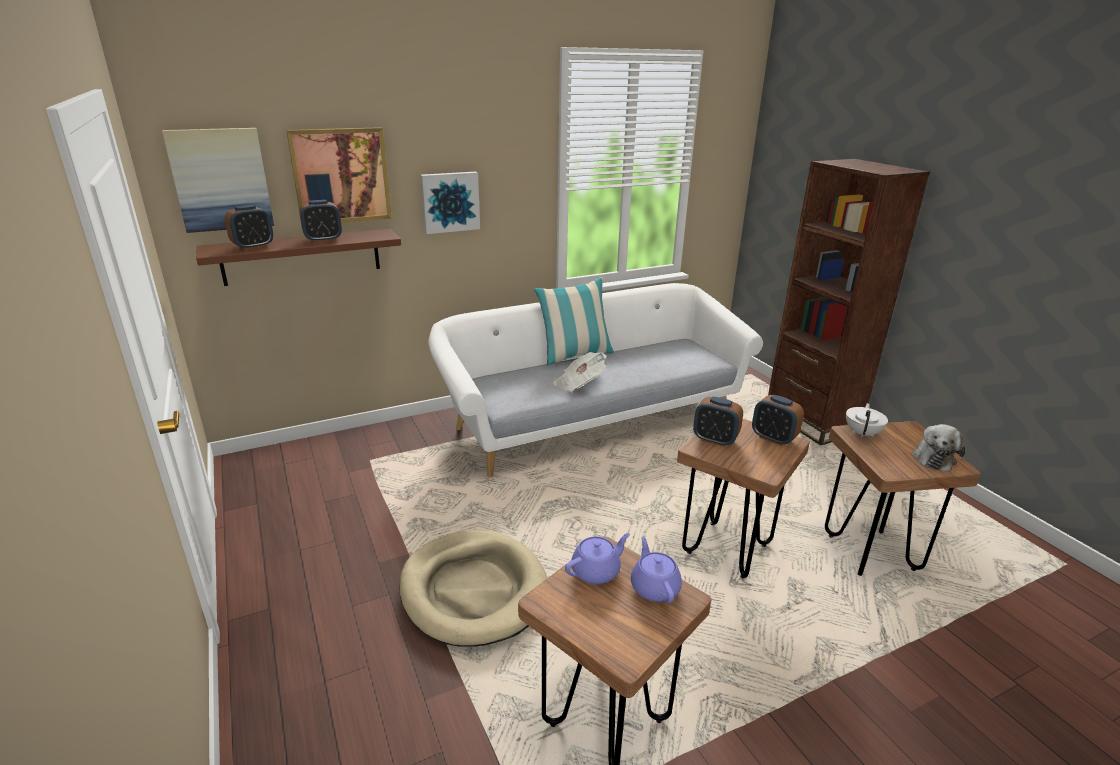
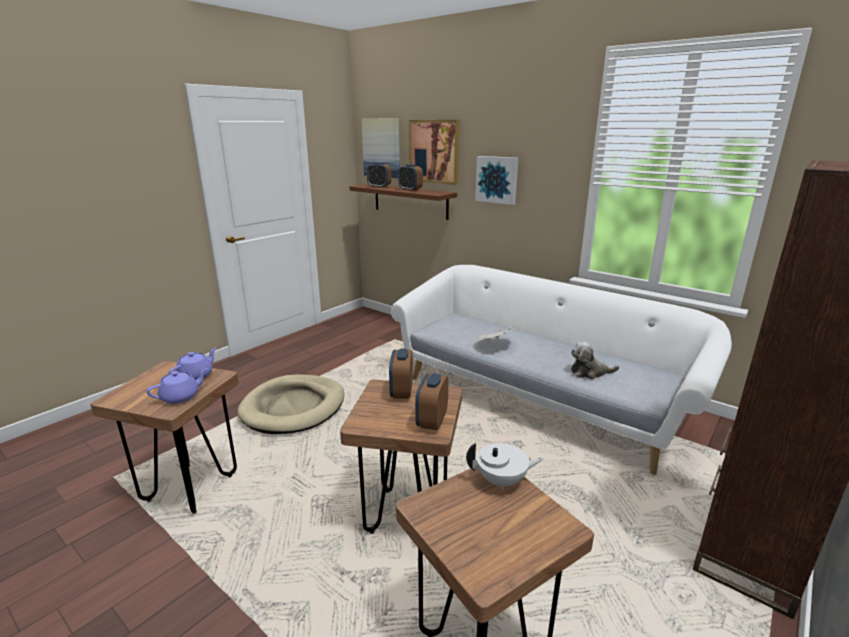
camera: 65 degrees right, 5 degrees down
(575, 355) = (545, 334): pillow -> none
(596, 571) = (196, 376): purple teapot -> purple teapot turned 90 degrees counterclockwise
(933, 457) = (490, 550): plush toy -> plush toy (590, 372)

